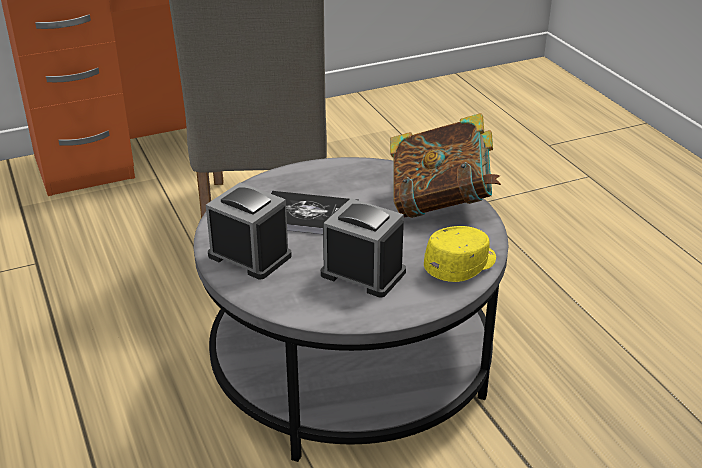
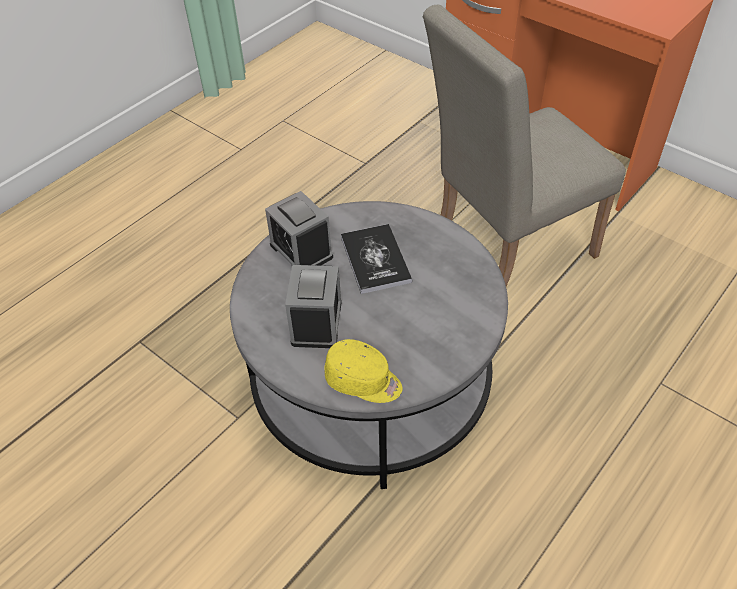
camera: 65 degrees right, 15 degrees up
(249, 256) = (301, 250): alarm clock -> alarm clock turned 135 degrees clockwise
(441, 204) = (452, 335): book -> none

